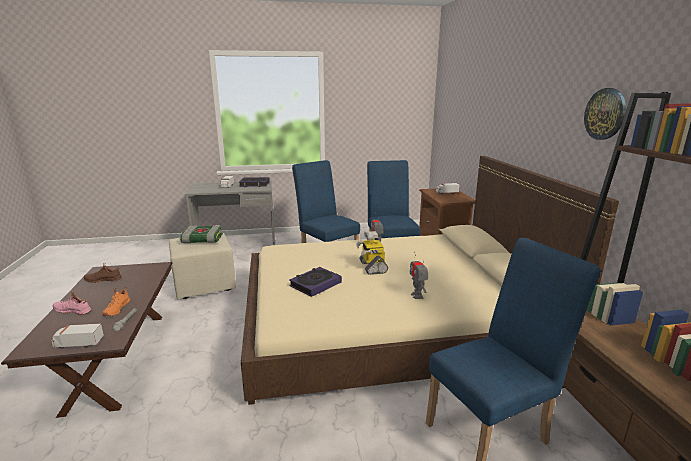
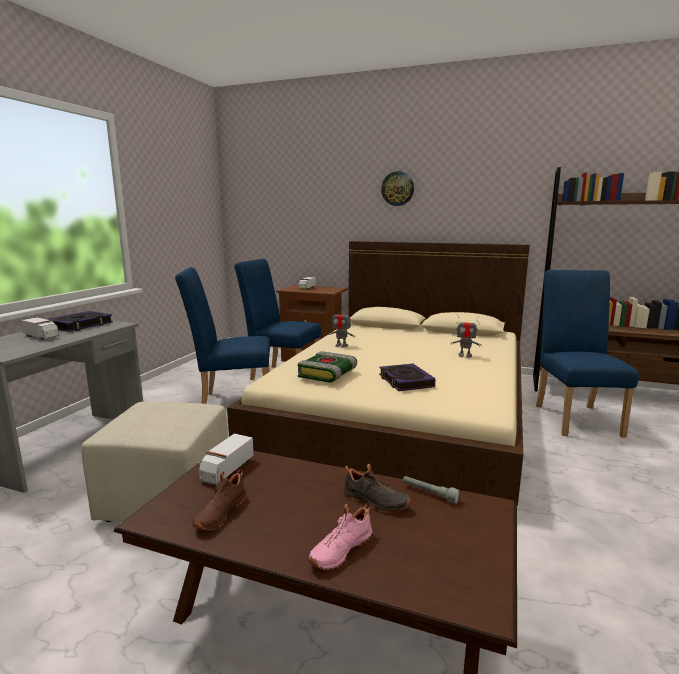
camera: 60 degrees left, 5 degrees down
(78, 344) = (482, 540): toy truck -> toy truck (227, 470)
(116, 309) = (374, 502): orange shoe -> black shoe
(202, 239) = (158, 414): book -> book (328, 374)
(372, 267) = (390, 355): toy robot -> none
(605, 114) = (501, 187): wall clock -> wall clock (397, 188)

